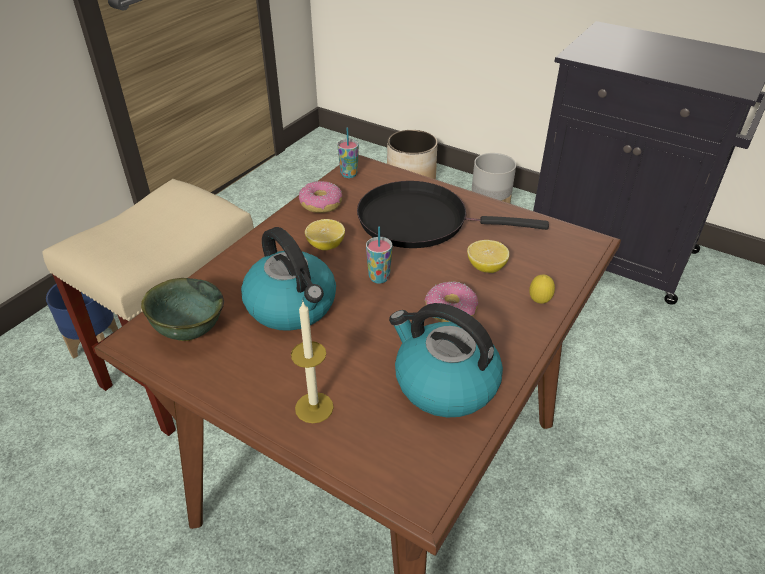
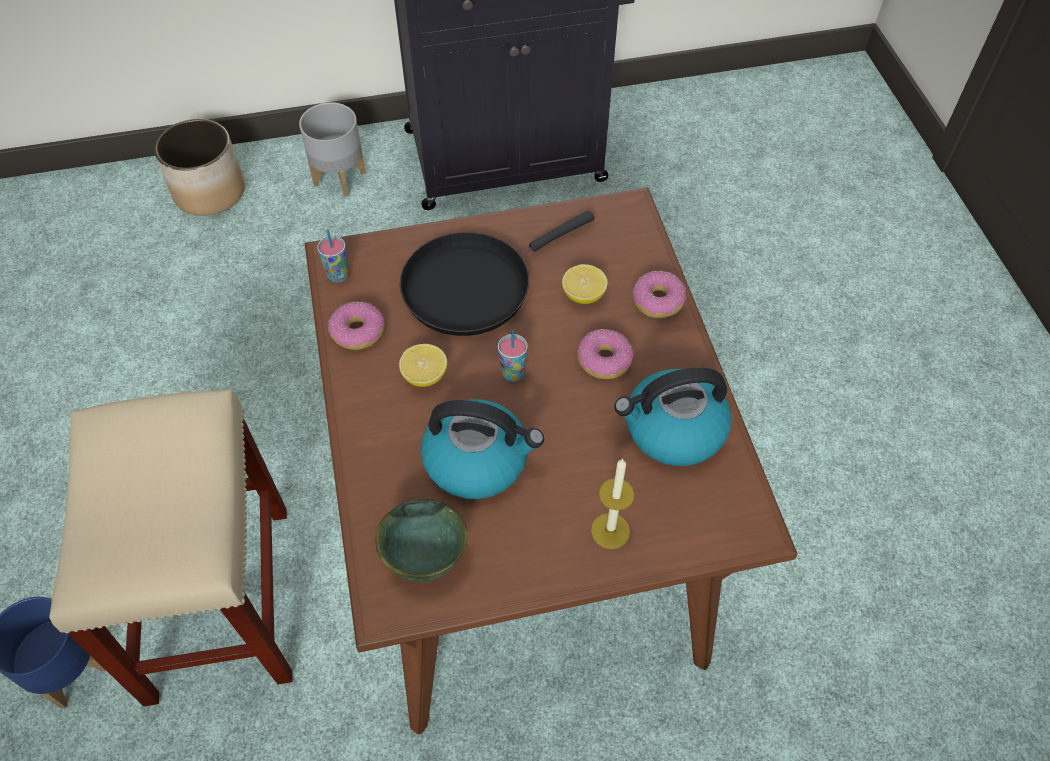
camera: 45 degrees left, 15 degrees up
(539, 302) = (657, 300): lemon -> donut

